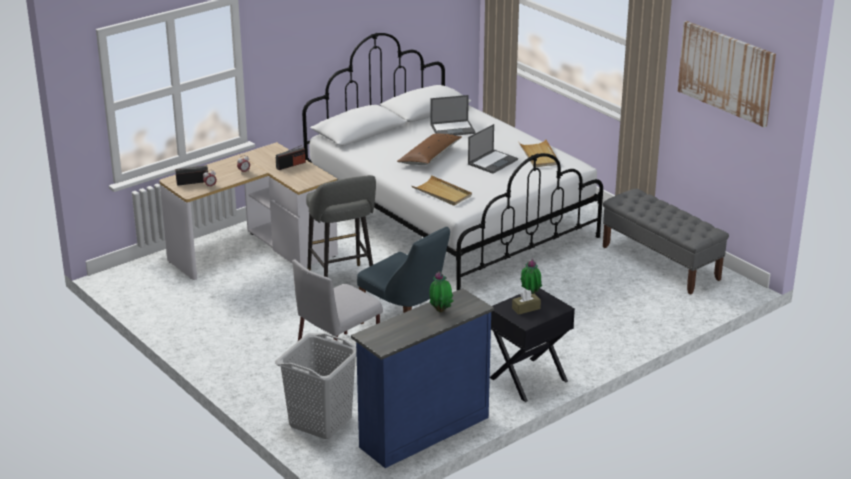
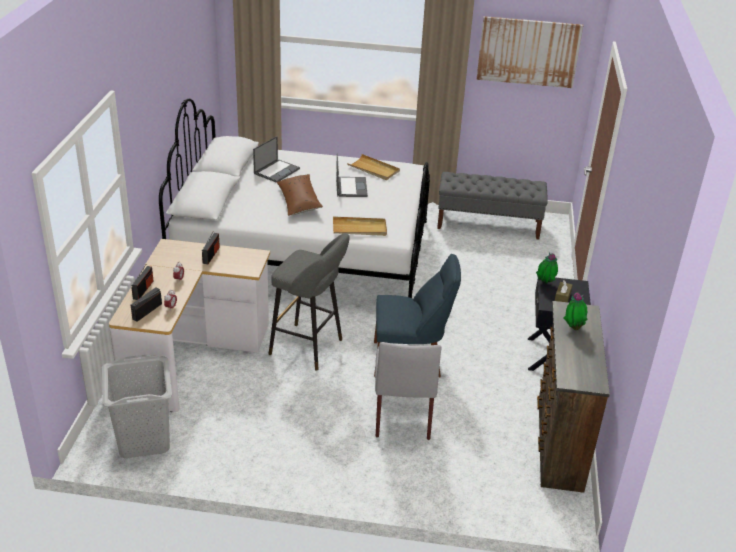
camera: 45 degrees left, 5 degrees up
(211, 169) = (143, 290): none -> radio
(320, 421) = (480, 483): grey laundry basket -> grey laundry basket (143, 440)
(422, 431) = (558, 443): blue dresser -> brown dresser

